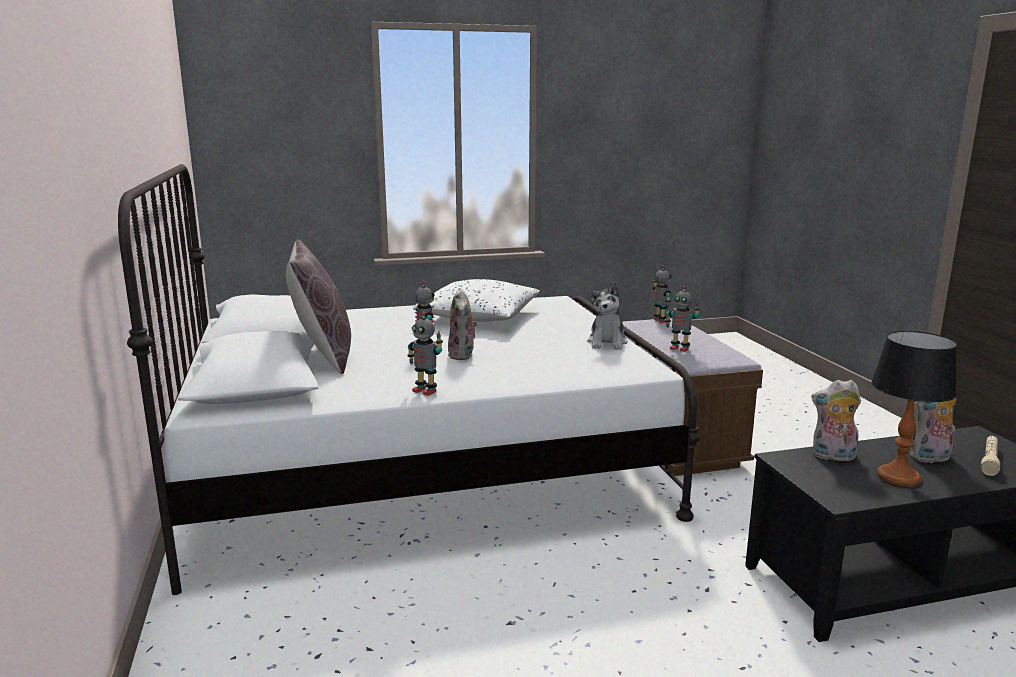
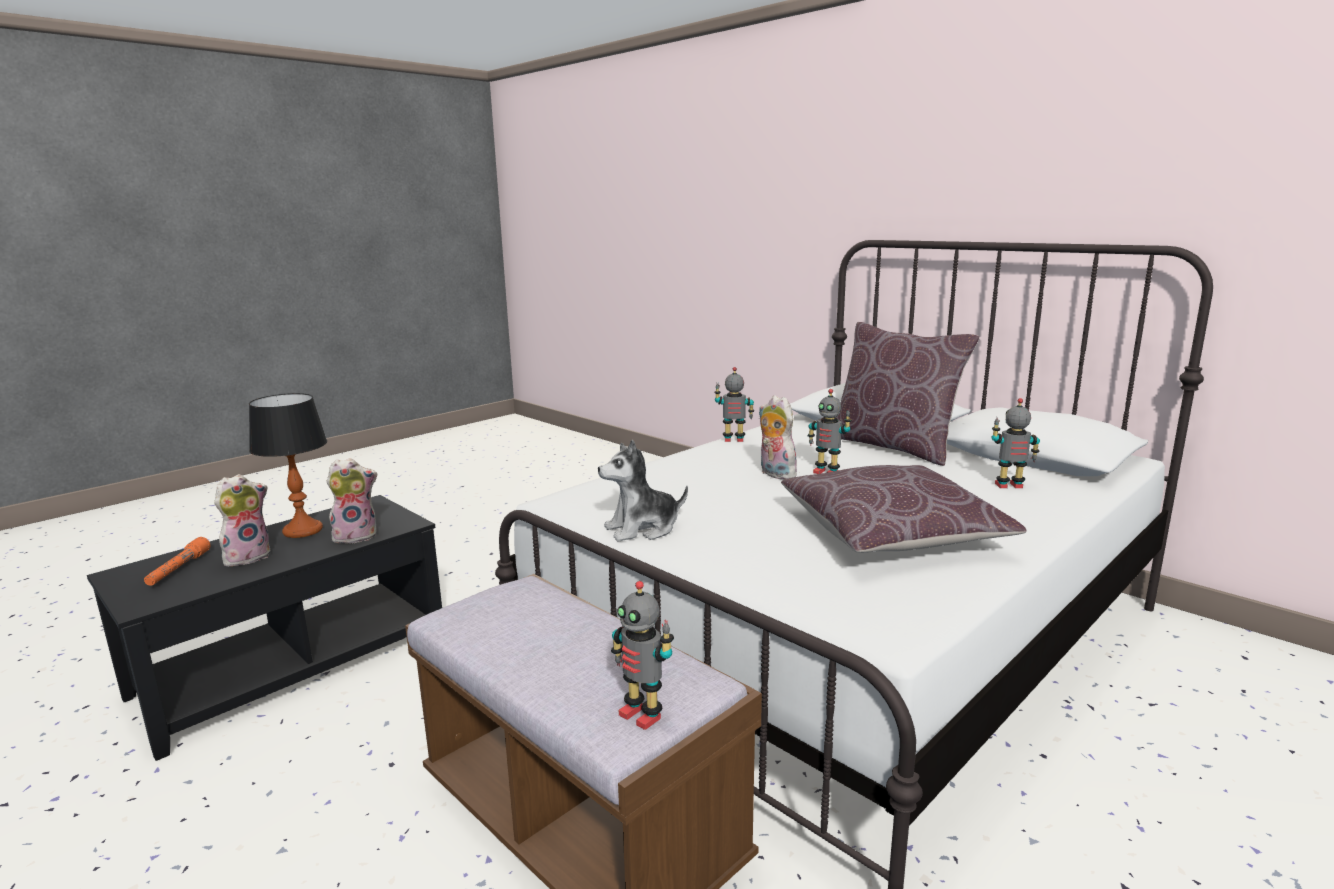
camera: 150 degrees right, 0 degrees up
(479, 317) = (890, 534): white pillow -> brown pillow
(607, 342) = (642, 529): plush toy -> plush toy turned 90 degrees counterclockwise
(679, 348) = (552, 612): toy robot -> toy robot (1009, 486)
(989, 460) = (178, 569): beige flashlight -> orange flashlight

